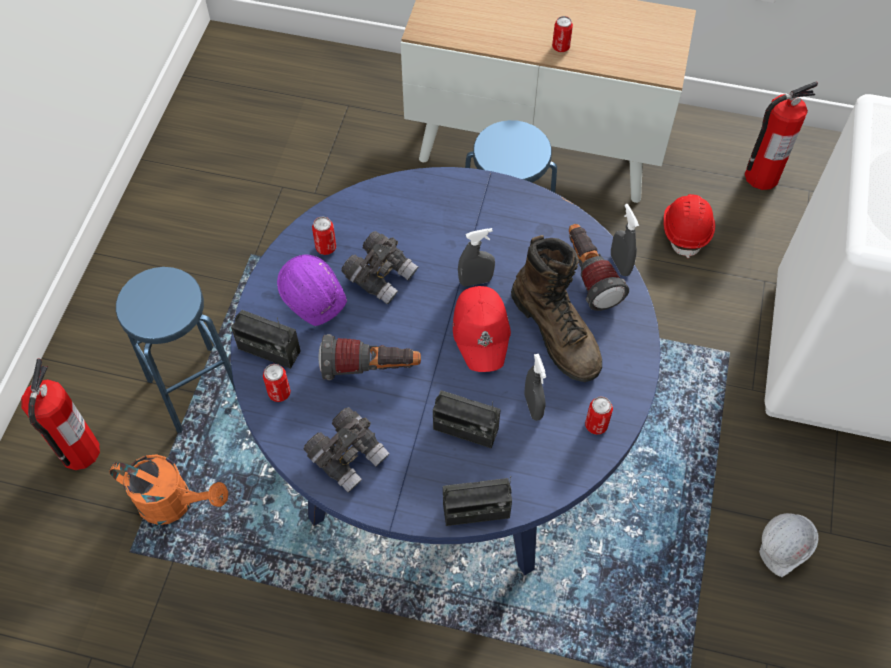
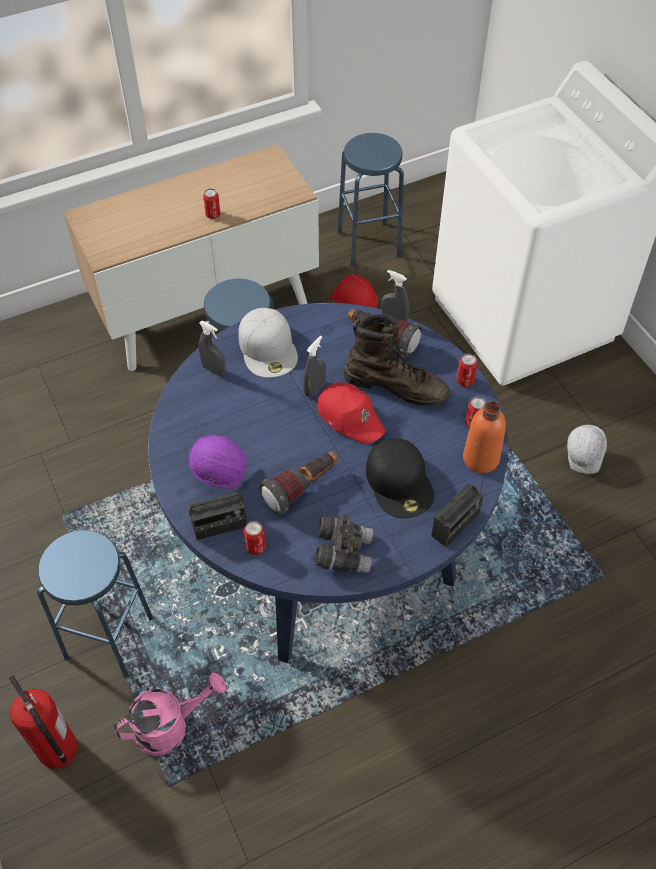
camera: 40 degrees left, 5 degrees down
(175, 503) = (171, 726): orange watering can -> pink watering can
(326, 247) = (191, 434): can -> can (465, 381)
(381, 276) = (248, 427): grey binoculars -> none
(465, 429) = (400, 482): radio -> black cap
(472, 212) = (268, 348): none -> white cap
(533, 406) = (426, 439): grey spray bottle -> grey spray bottle (214, 370)
(567, 465) = (480, 459): none -> orange bottle
(761, 176) = (368, 244): fire extinguisher -> blue stool

